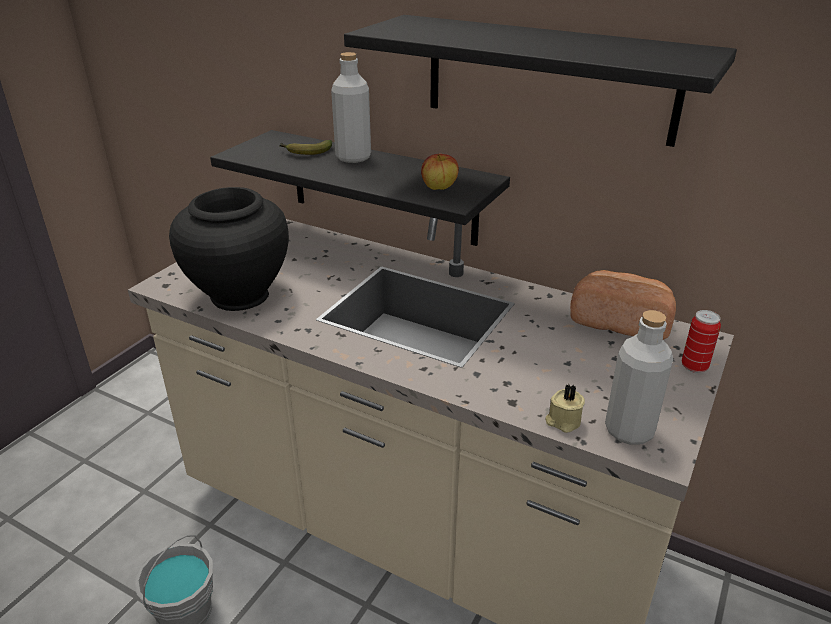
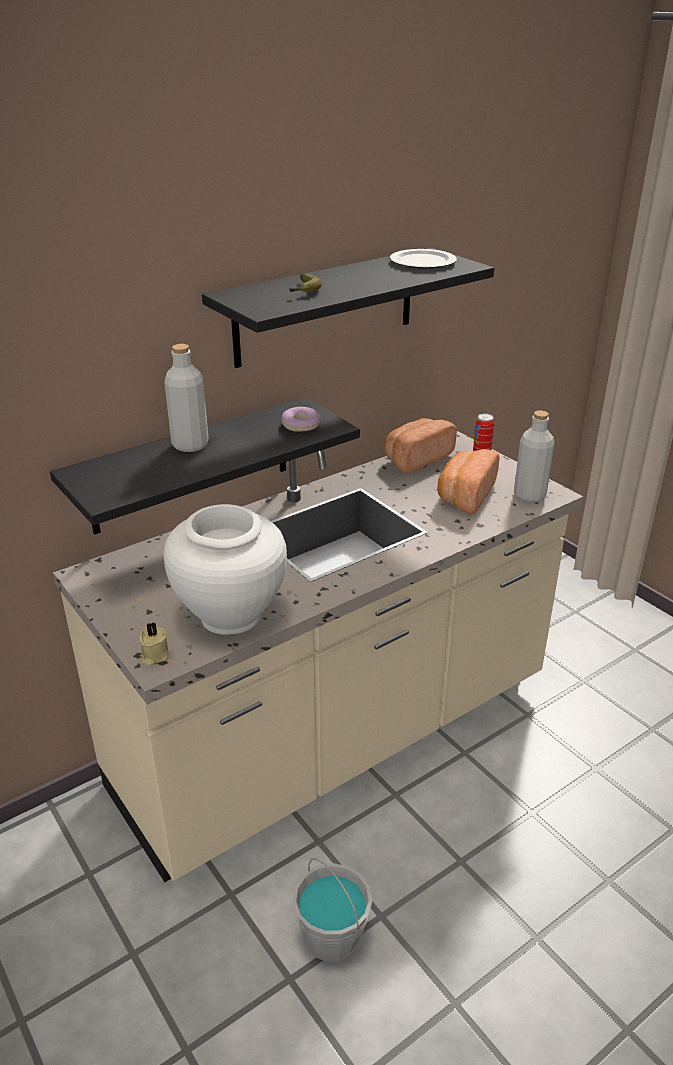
camera: 65 degrees left, 0 degrees up
(239, 296) = (231, 616): black vase -> white vase
(305, 152) = (147, 464): banana -> banana (304, 291)
(439, 187) = (301, 425): apple -> donut
(563, 421) = (509, 513): beige candle -> beige candle (154, 656)
(572, 375) = (464, 495): none -> bread
(657, 51) = (424, 262): none -> plate

